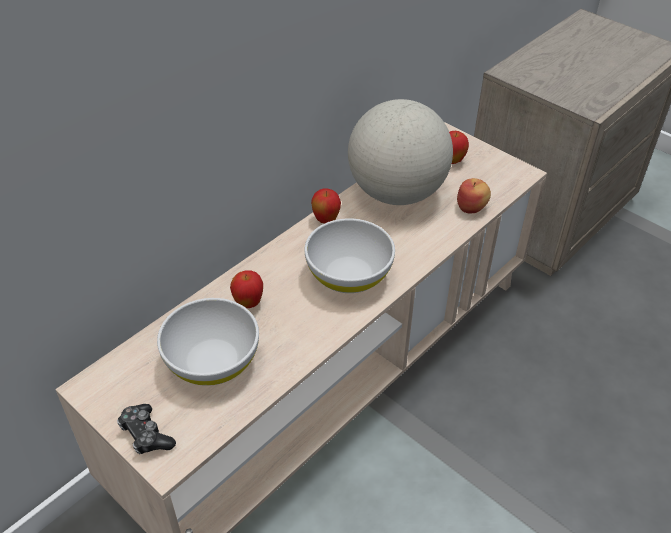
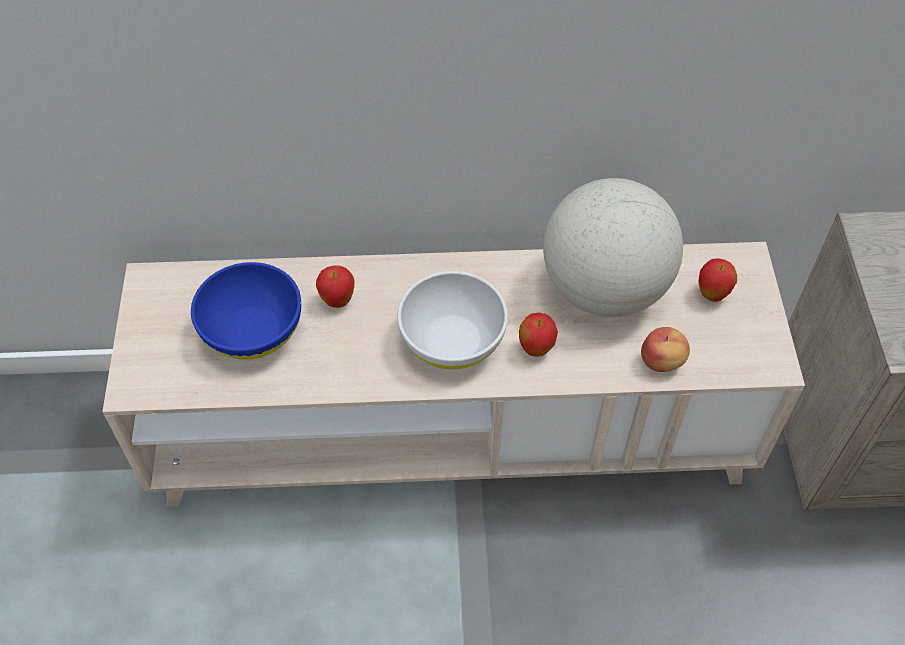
camera: 45 degrees right, 10 degrees up
(146, 435) = (142, 354): game controller -> none
(212, 361) = (252, 330): white bowl -> blue bowl
(326, 220) = (499, 268): apple -> apple (536, 349)

